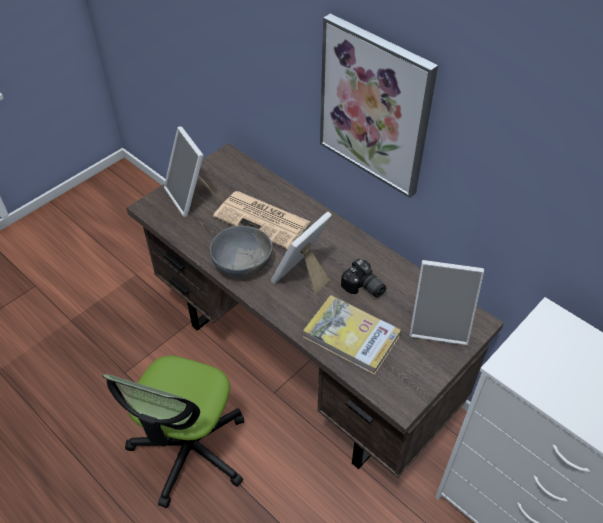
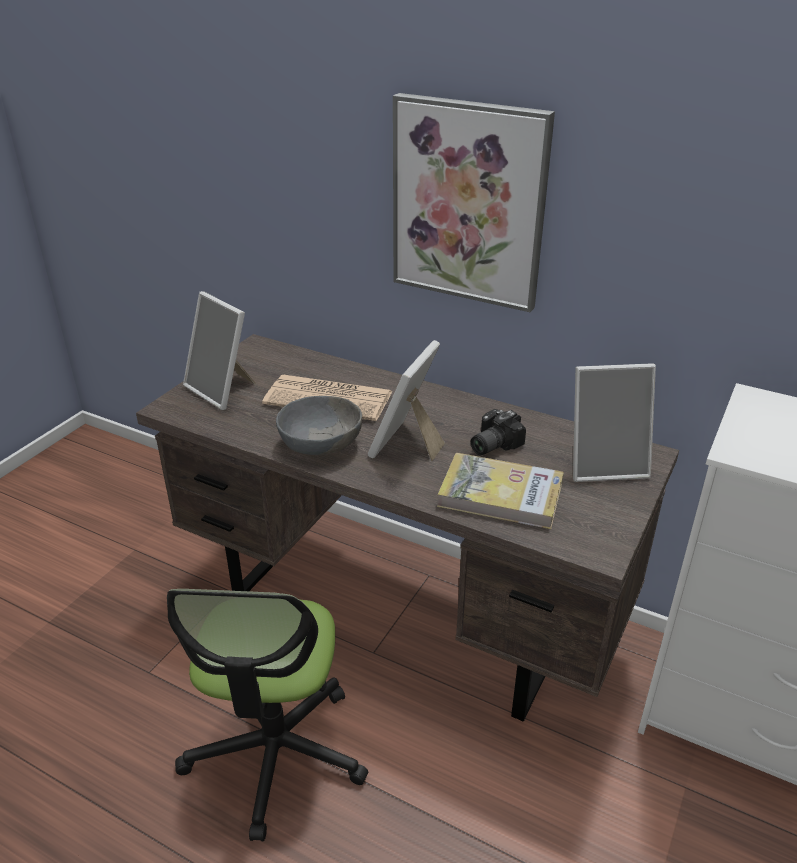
camera: 15 degrees left, 15 degrees down
(363, 288) = (491, 444): camera -> camera turned 105 degrees clockwise

